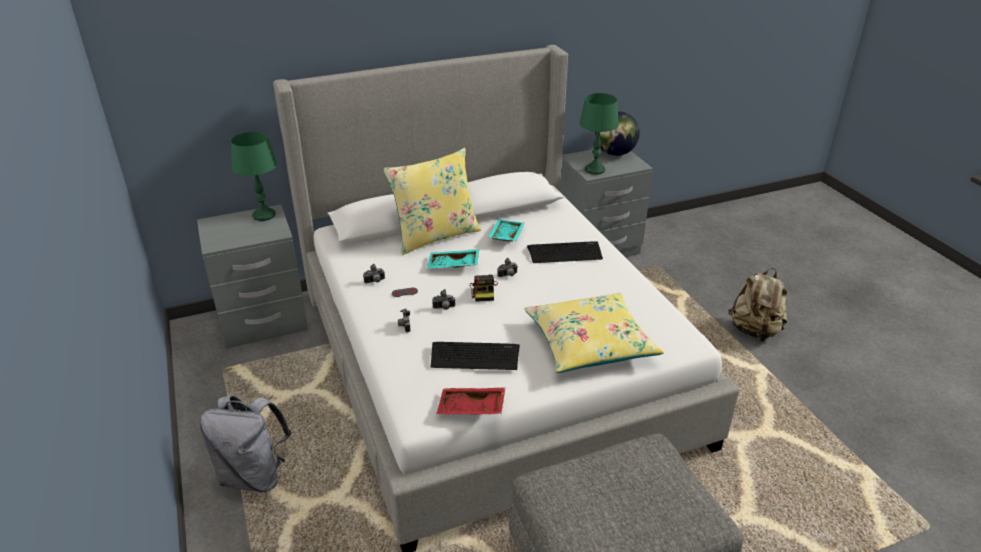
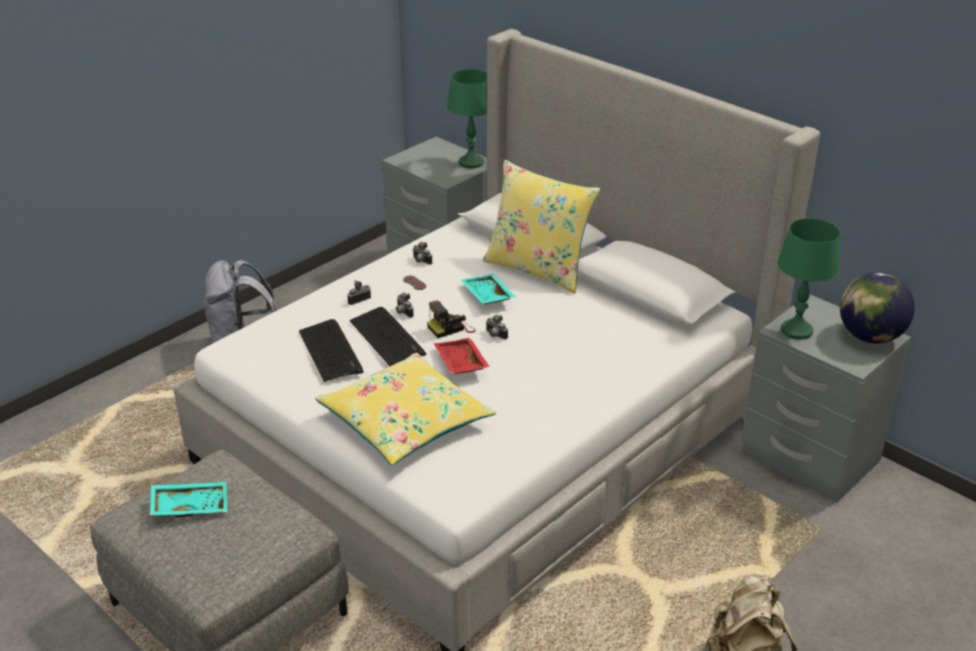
camera: 65 degrees right, 0 degrees up
(471, 409) = (253, 371): red tray -> red tray (459, 363)
(505, 236) = (579, 313): turquoise tray -> turquoise tray (190, 505)
(565, 253) = (578, 363): keyboard -> keyboard (387, 337)

